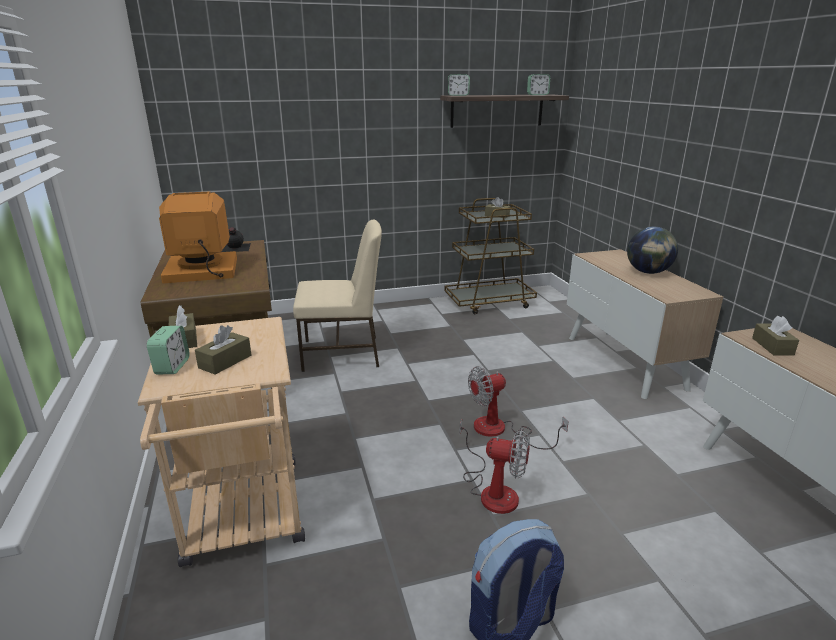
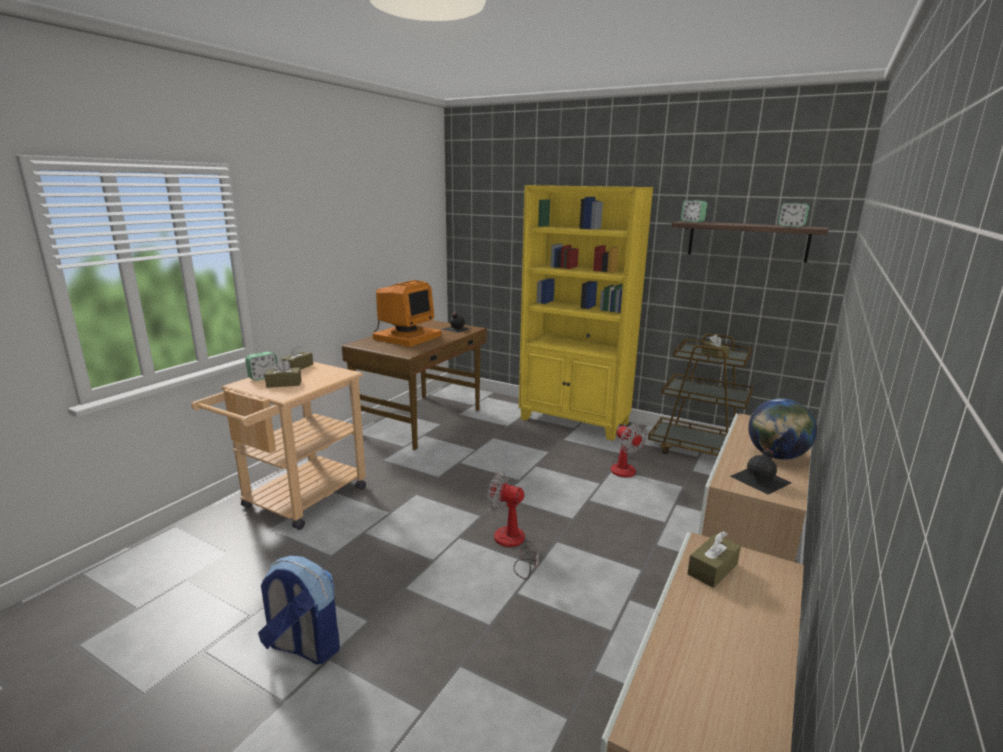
camera: 45 degrees right, 5 degrees down
(201, 270) = (406, 337): monitor -> monitor turned 90 degrees clockwise
(342, 353) = (504, 439): beige chair -> none
(373, 315) = (574, 421): none -> yellow bookcase
(492, 490) = (433, 575): fan -> fan (625, 467)
(674, 288) = (761, 479): none -> black bottle

